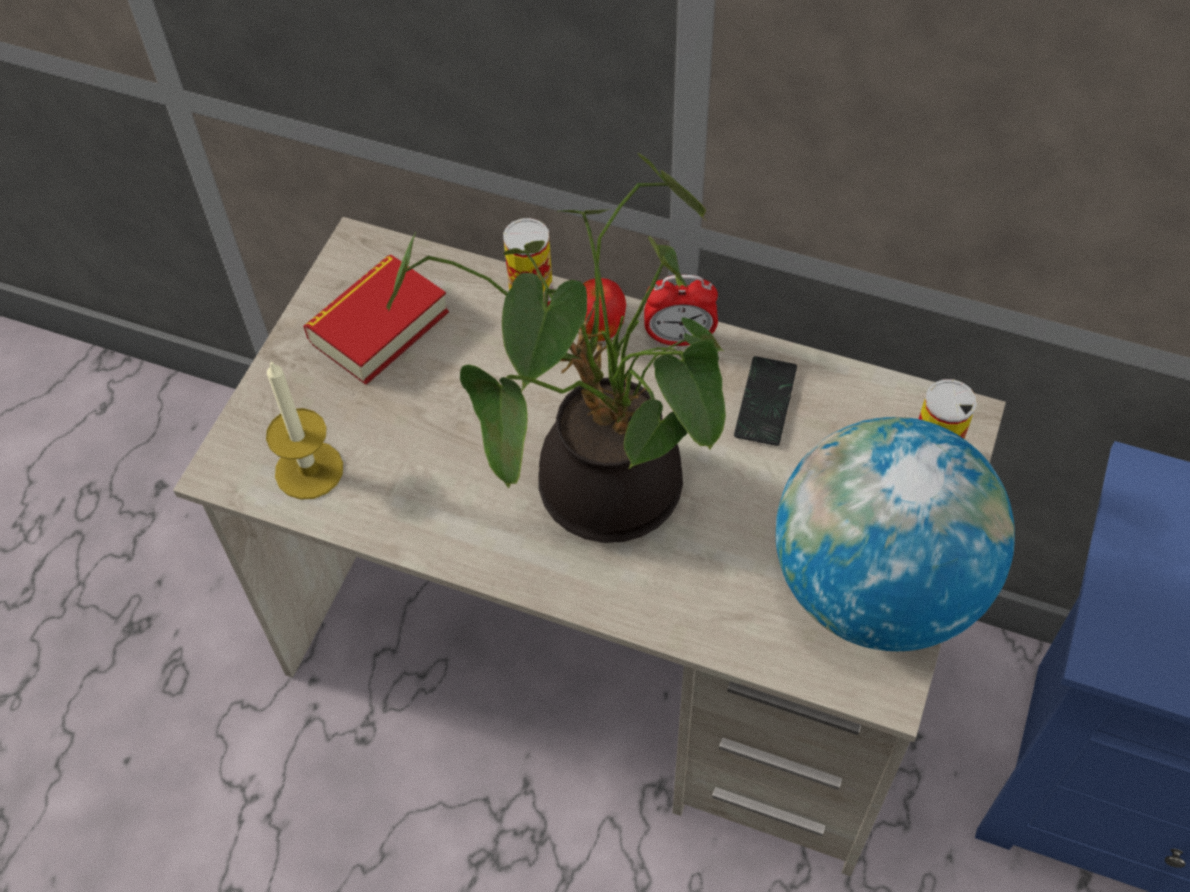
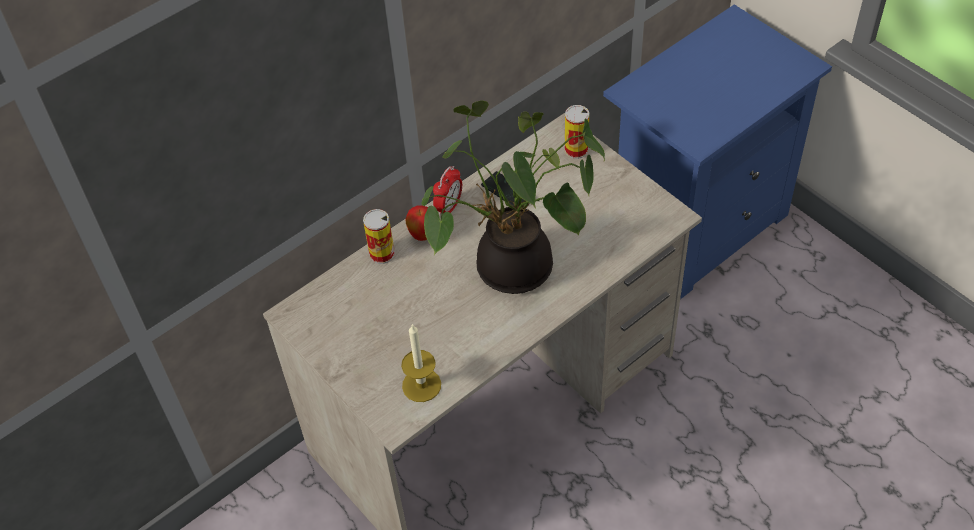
camera: 60 degrees left, 5 degrees down
(379, 327) = (351, 323): book -> none
(875, 586) = (626, 197): globe -> none

